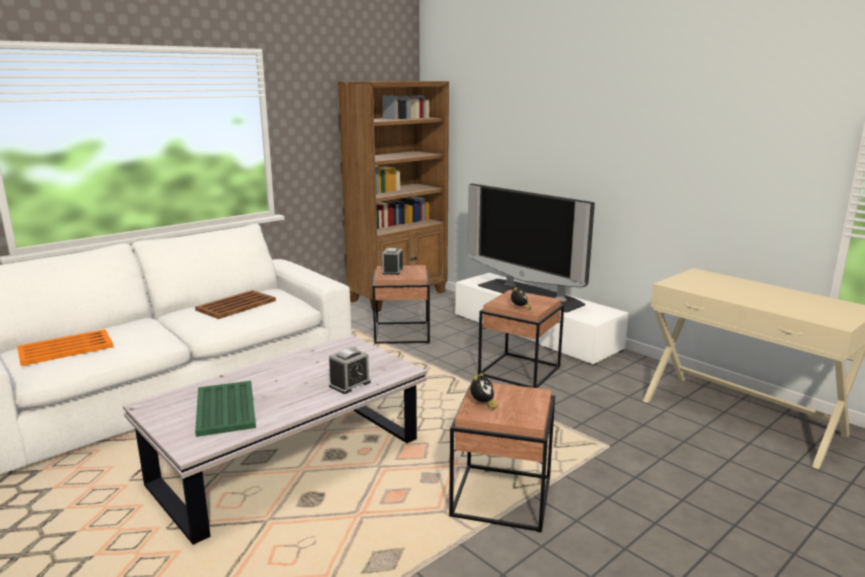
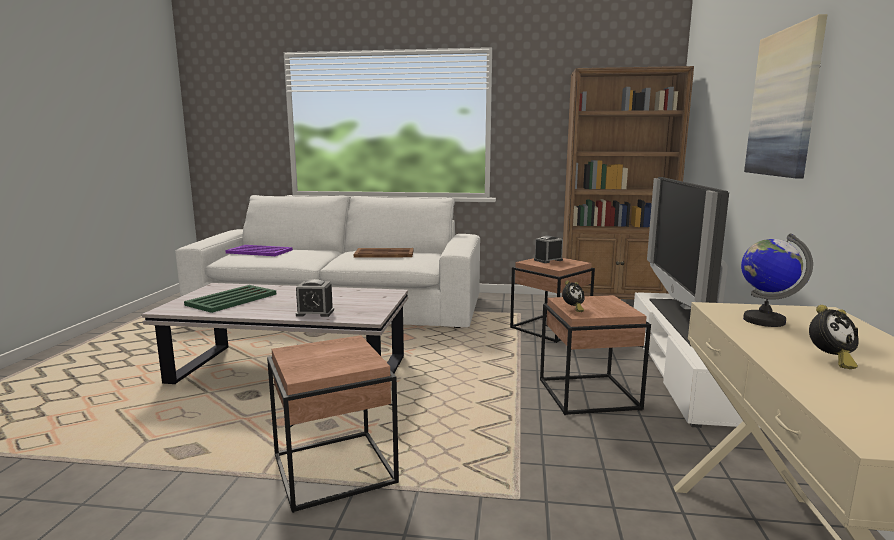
camera: 50 degrees right, 5 degrees down
(64, 348) = (259, 251): orange tray -> purple tray
(483, 405) = (311, 350): alarm clock -> alarm clock (830, 360)
(588, 134) = (784, 103): none -> picture
(700, 285) = (763, 320): none -> globe

